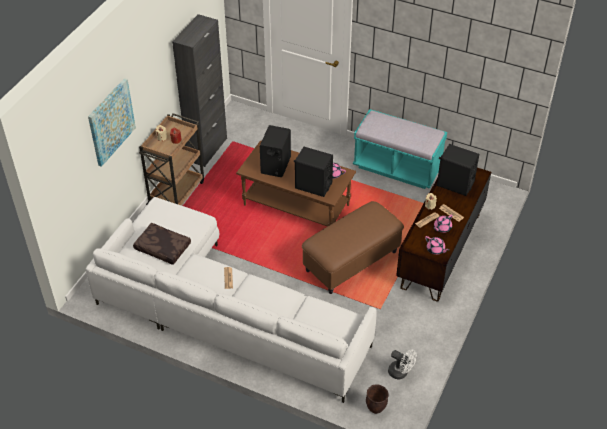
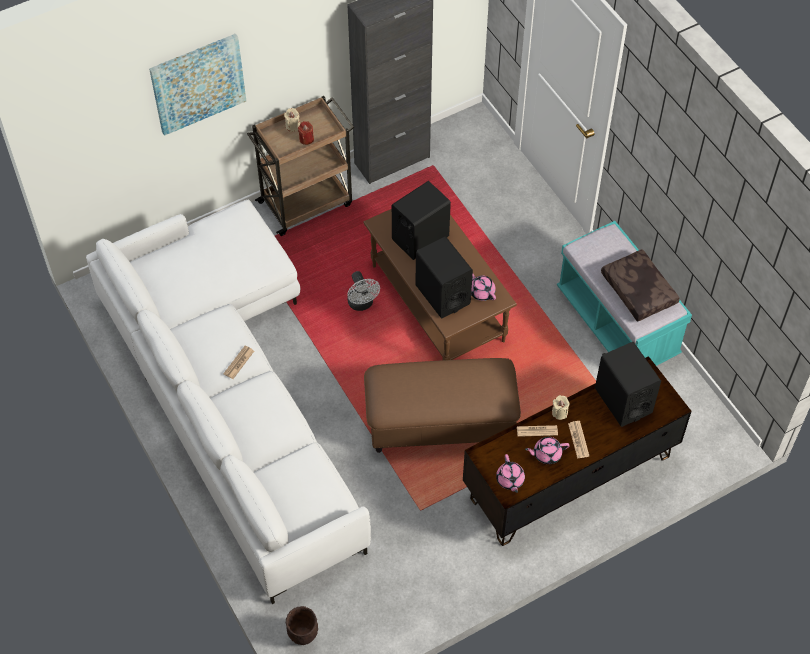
camera: 35 degrees right, 10 degrees up
(162, 248) = (197, 276): brown pillow -> brown pillow (637, 290)
(401, 373) = (372, 611): white fan -> white fan (362, 304)

